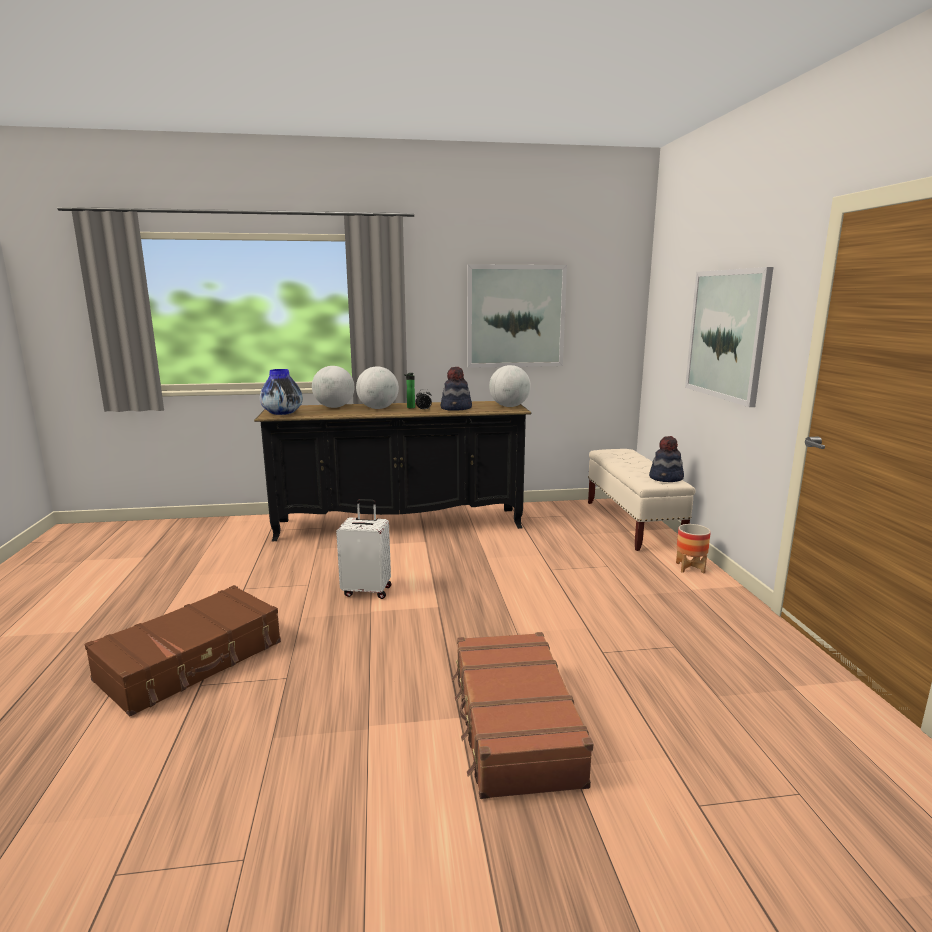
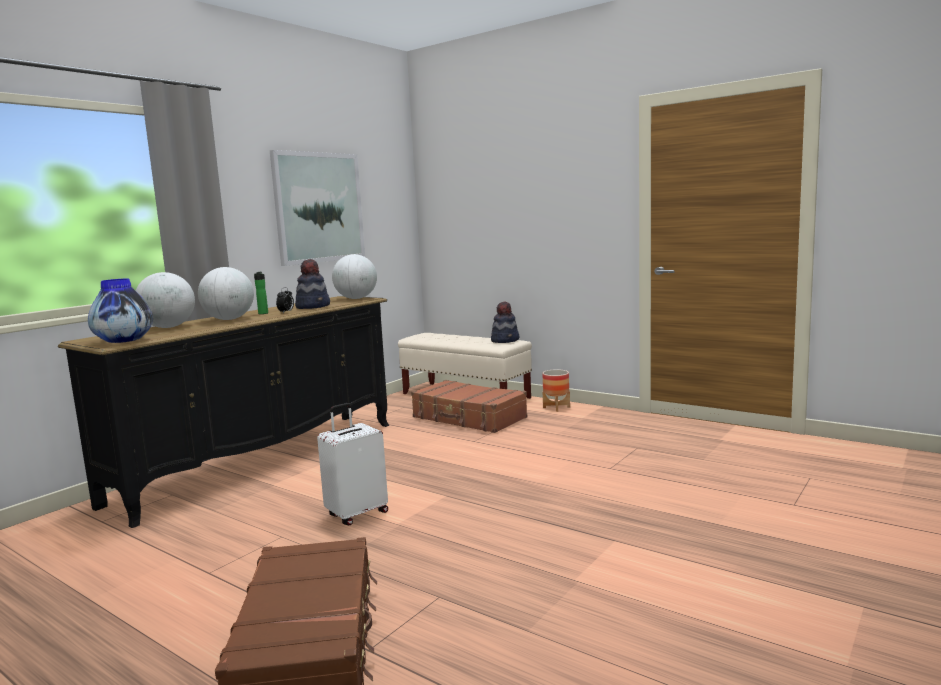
camera: 45 degrees left, 5 degrees down
(513, 725) = (651, 526): brown suitcase -> brown suitcase (469, 418)
(726, 334) = (540, 207): picture -> none

